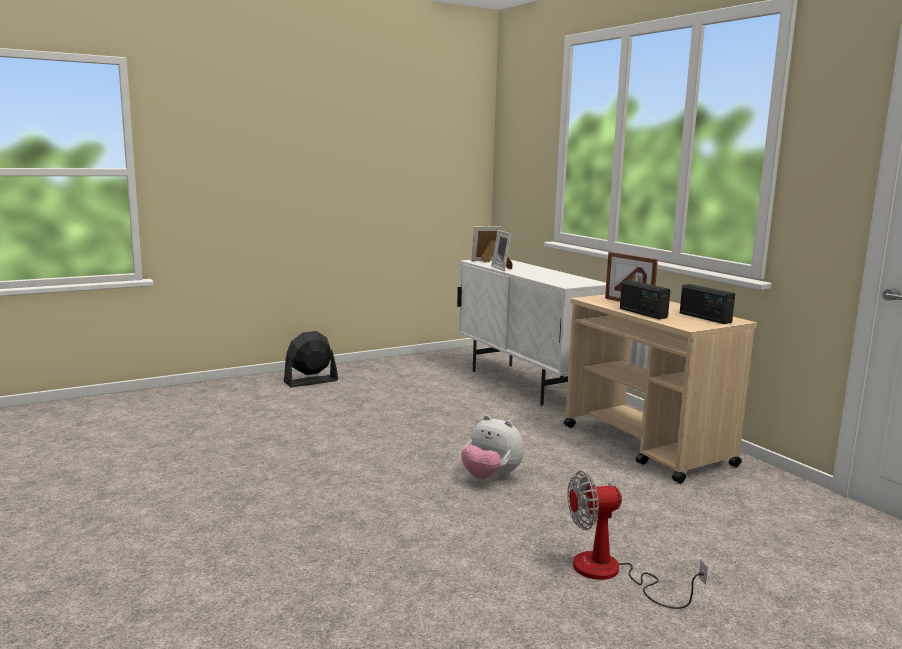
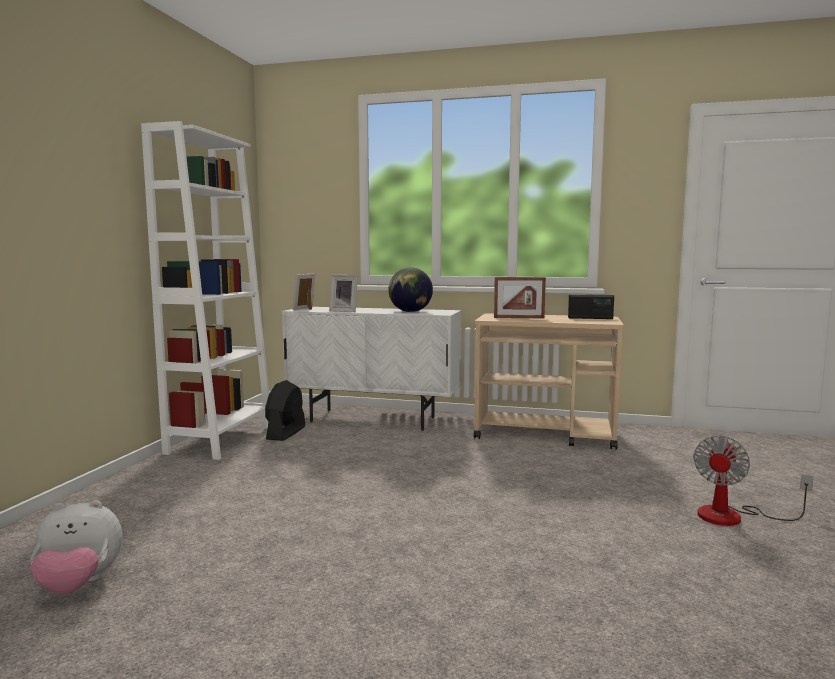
camera: 45 degrees left, 5 degrees down
(310, 381) = (174, 475): black fan -> black fan (286, 433)
(385, 367) = (221, 440): none -> white bookcase
(490, 477) = (525, 491): plush toy -> plush toy (79, 585)
(552, 278) = (410, 311): none -> globe
(642, 313) = (555, 321): radio -> none

